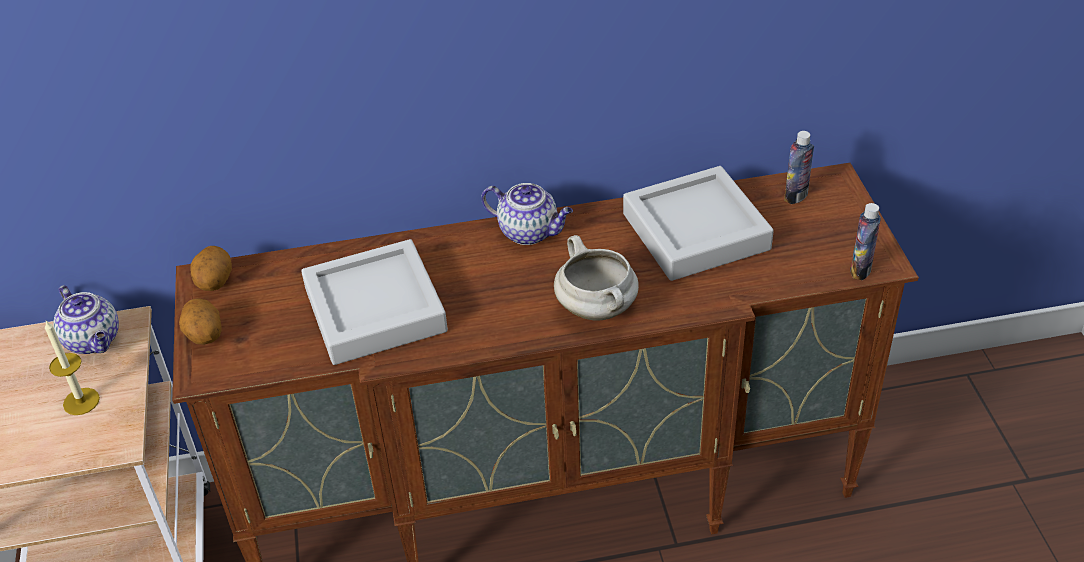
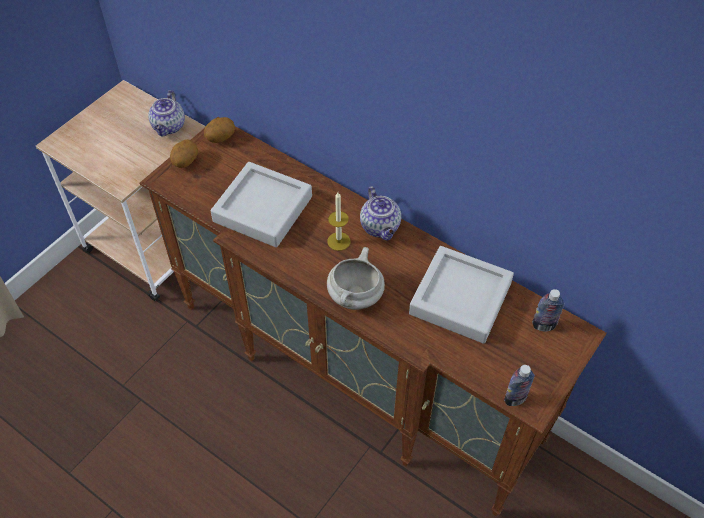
camera: 45 degrees right, 10 degrees up
(81, 401) = (132, 153): candle -> candle (338, 241)

